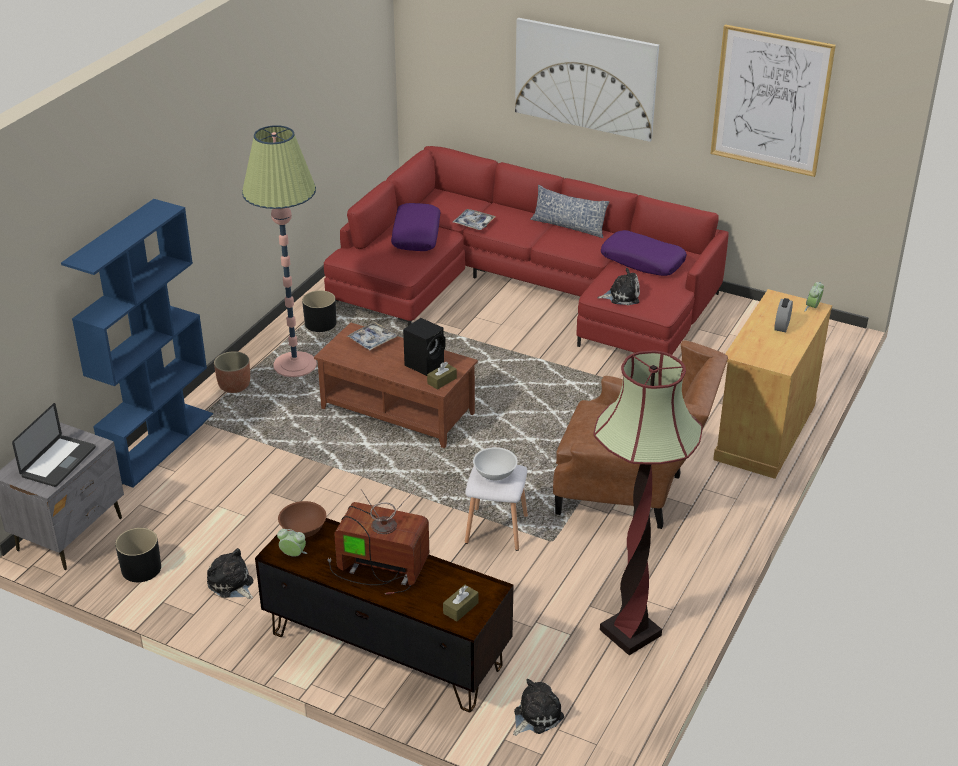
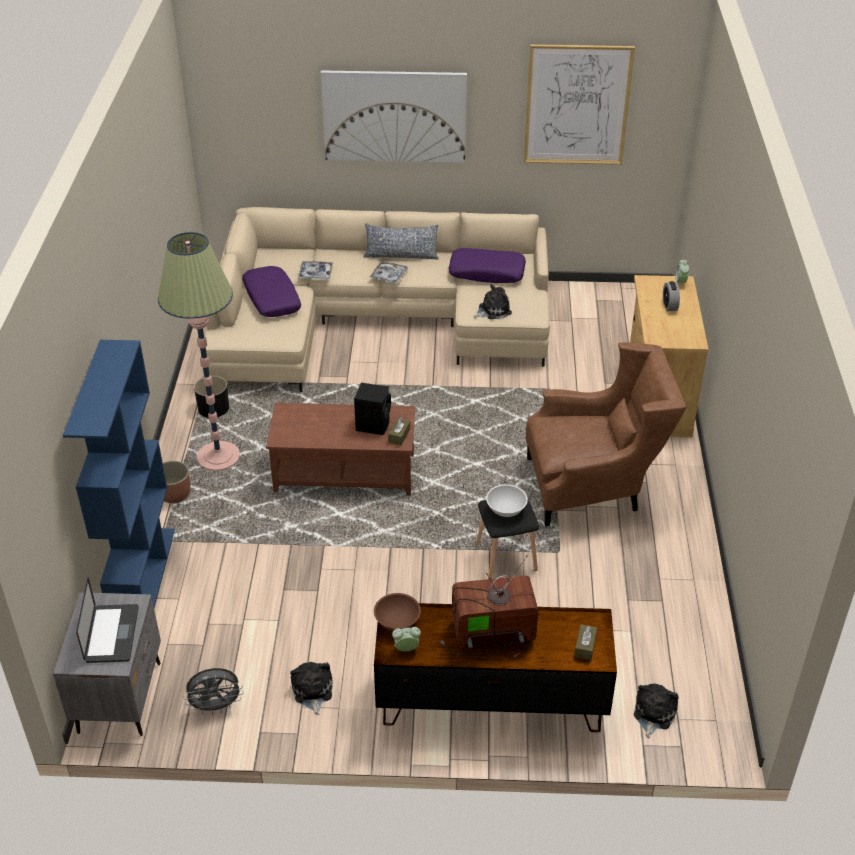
camera: 25 degrees left, 5 degrees up
(141, 568) = (216, 707): black planter -> grey fan
(231, 584) = (312, 691): plush toy -> plush toy turned 60 degrees clockwise
(372, 340) = (308, 415): tray -> tray (389, 275)
(495, 529) = (505, 557): white stool -> black stool
(524, 287) = (373, 321): red sofa -> beige sofa
(630, 632) = (675, 612): floor lamp -> none

